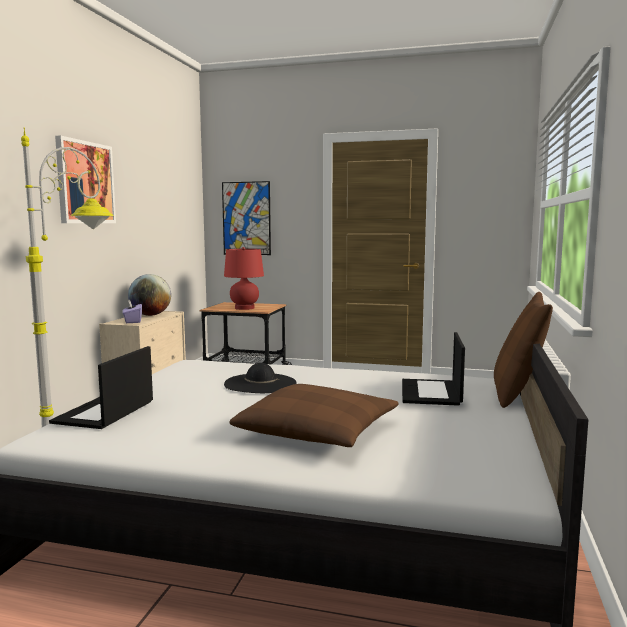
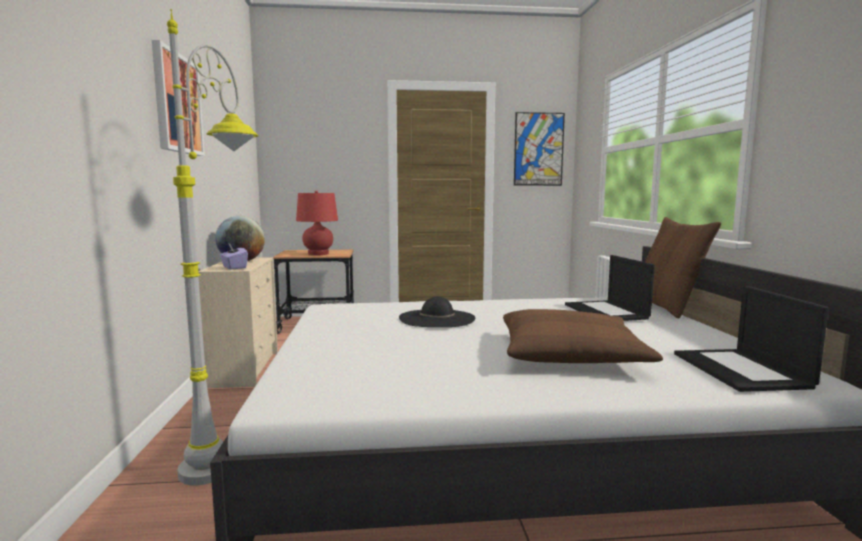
camera: 20 degrees left, 0 degrees up
(104, 413) = (316, 363): laptop -> laptop (742, 370)
(246, 218) = (307, 163): picture -> picture (538, 149)

